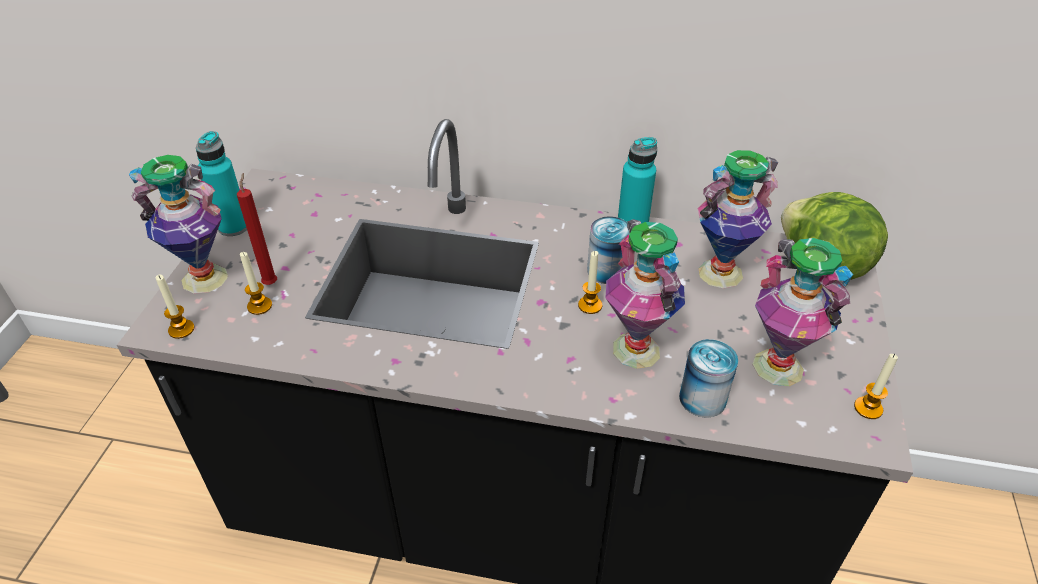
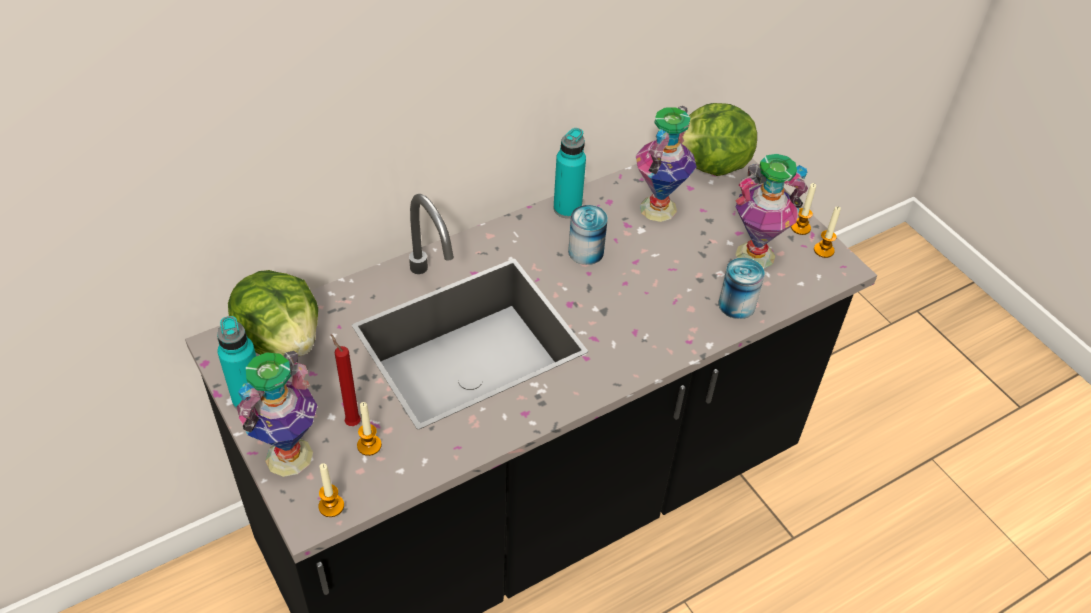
camera: 45 degrees left, 5 degrees up
(304, 202) = (282, 339): none -> lettuce
(590, 305) = (604, 285): candle -> candle (800, 227)
(637, 349) = (667, 297): vase -> none

